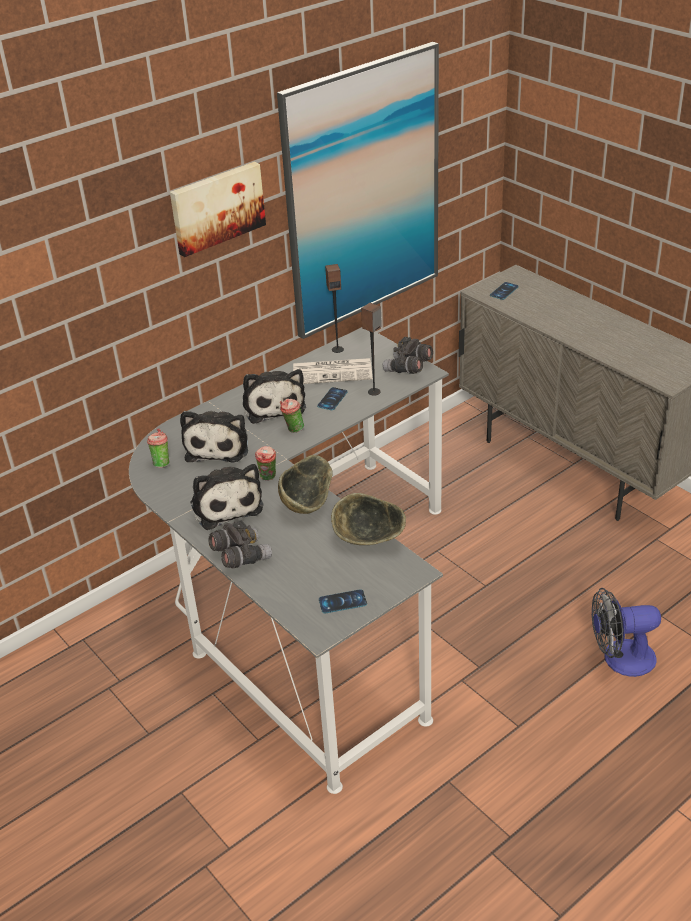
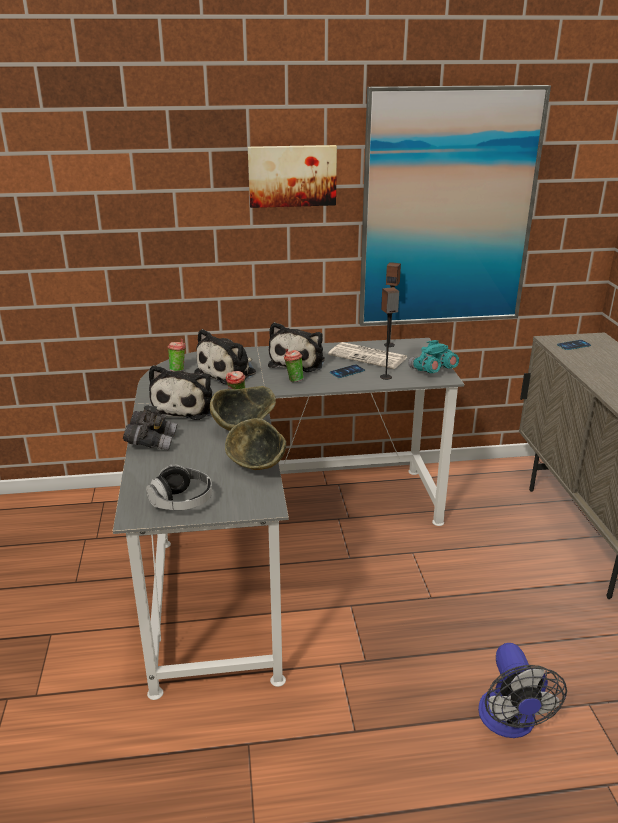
camera: 30 degrees right, 10 degrees down
(342, 602) = (182, 502): phone -> headphones
(408, 369) = (432, 371): grey binoculars -> turquoise binoculars
(620, 659) = (510, 723): fan -> fan turned 120 degrees counterclockwise

